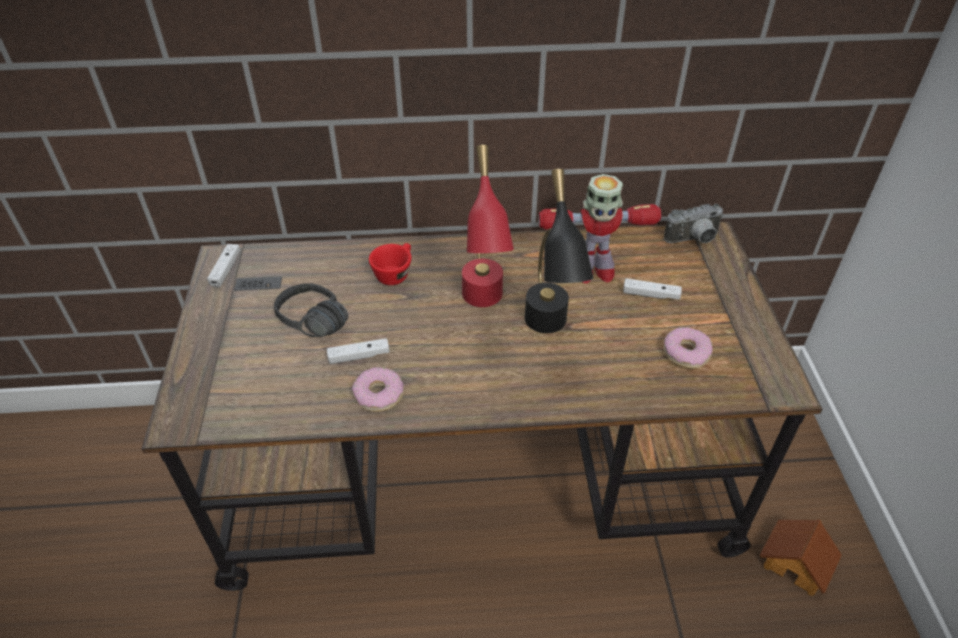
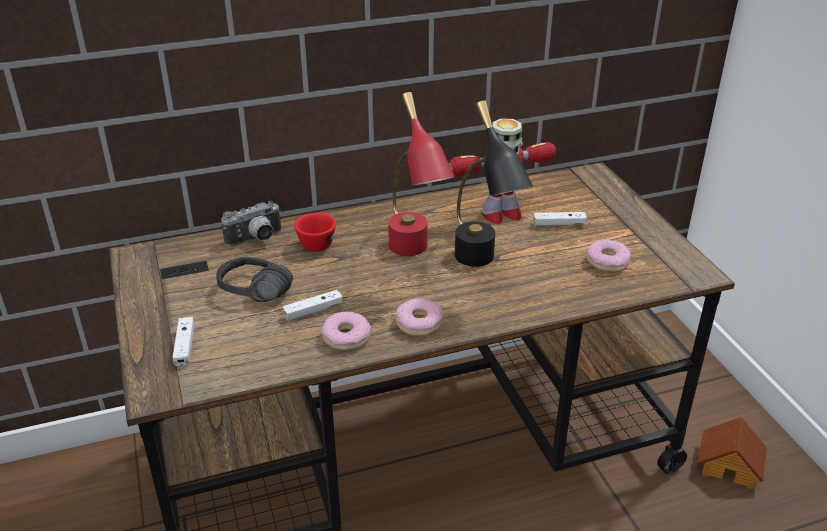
camera: 15 degrees left, 10 degrees down
(226, 269) = (145, 263): white game controller -> white game controller (185, 346)
(456, 392) = (418, 323): none -> donut
(693, 240) = (578, 179): camera -> camera (256, 240)

